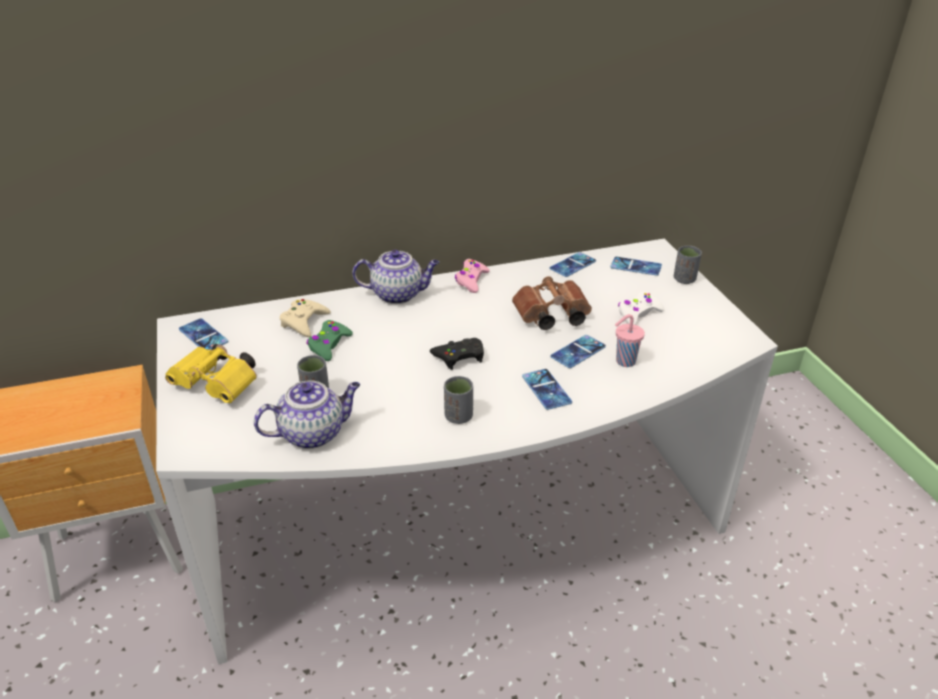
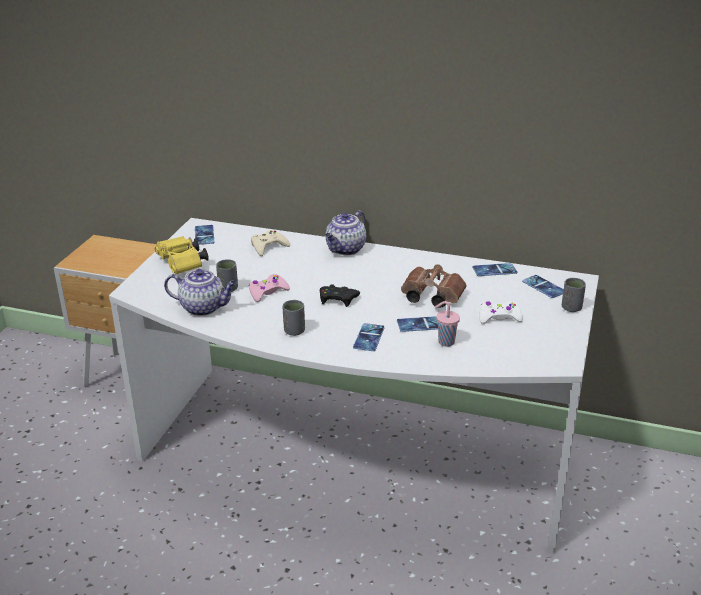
camera: 35 degrees right, 5 degrees down
(329, 345) = (267, 265): green game controller -> none
(398, 294) = (345, 249): teapot -> teapot turned 90 degrees clockwise
(471, 280) = (405, 257): pink game controller -> pink game controller (267, 292)

